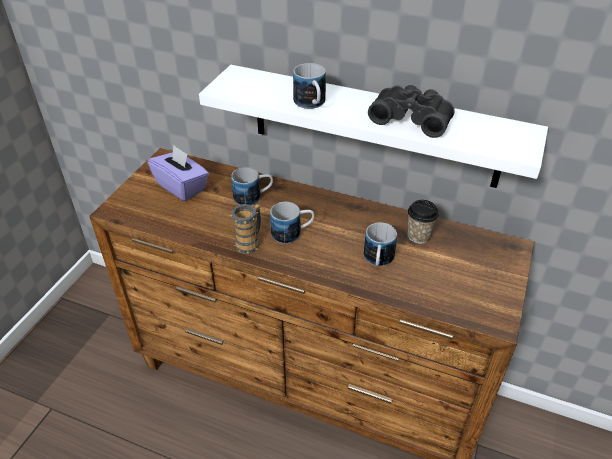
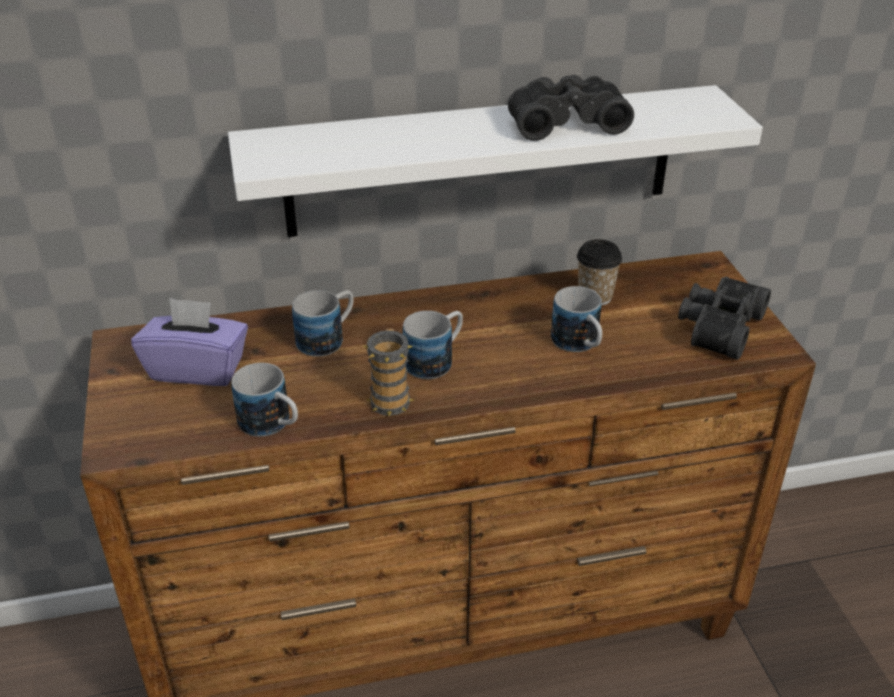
camera: 35 degrees left, 5 degrees down
(311, 104) = (420, 145): mug -> mug (272, 425)
(475, 289) = (717, 326): none -> black binoculars

